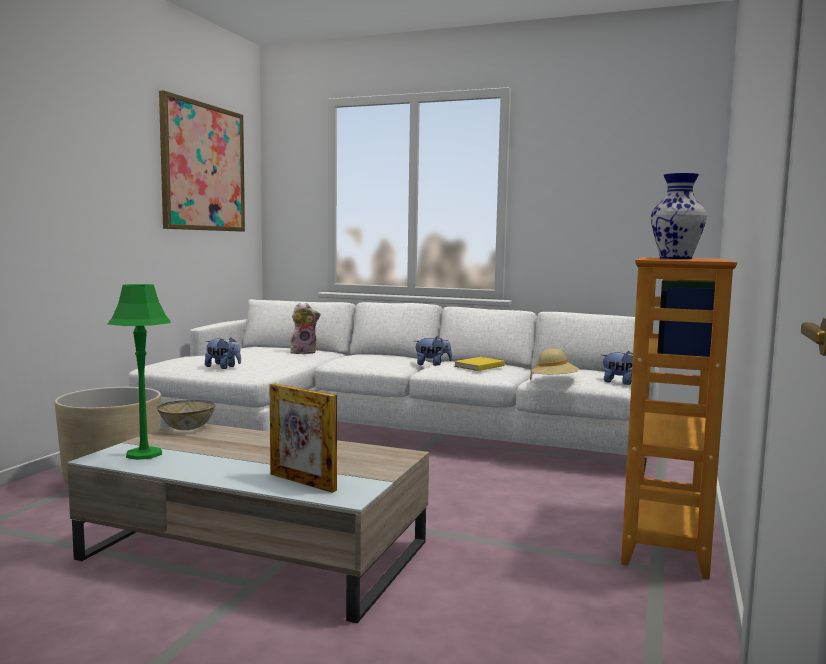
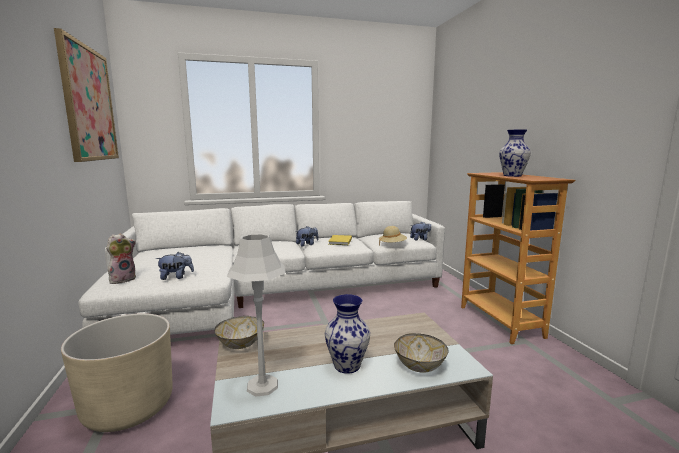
camera: 35 degrees left, 5 degrees up
(144, 454) = (262, 385): green table lamp -> grey table lamp
(236, 463) = (347, 366): none -> vase
(302, 482) = (419, 366): picture frame -> bowl
(304, 352) = (208, 250): plush toy -> plush toy (123, 279)

